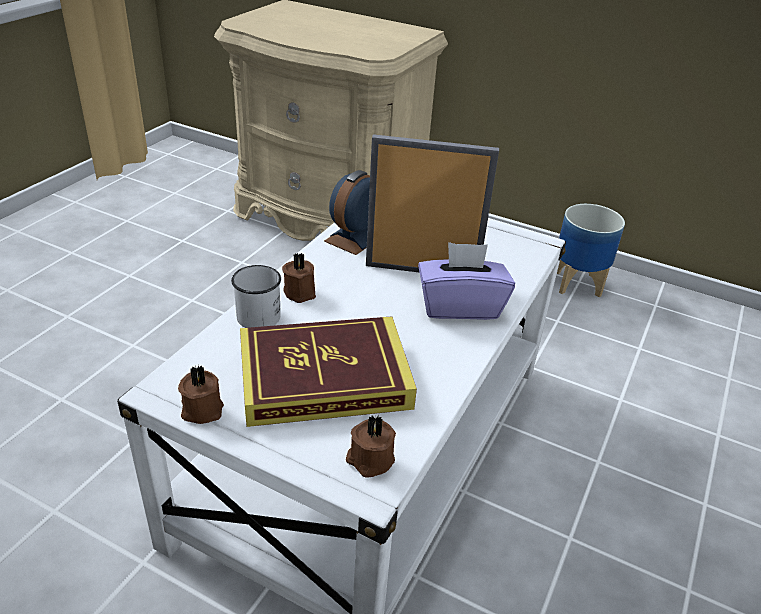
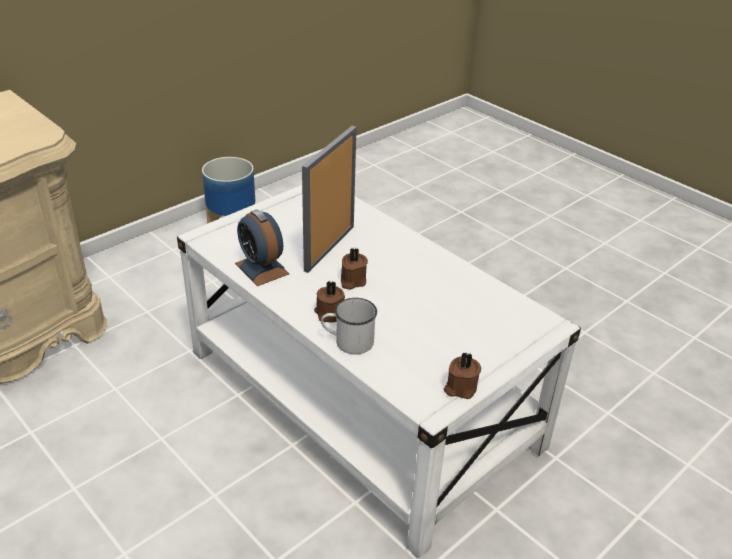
camera: 70 degrees left, 0 degrees up
(324, 377) = (443, 322): book -> none
(369, 460) = (527, 319): brown candle -> brown candle (352, 281)
(460, 306) = (383, 243): purple tissue box -> none

